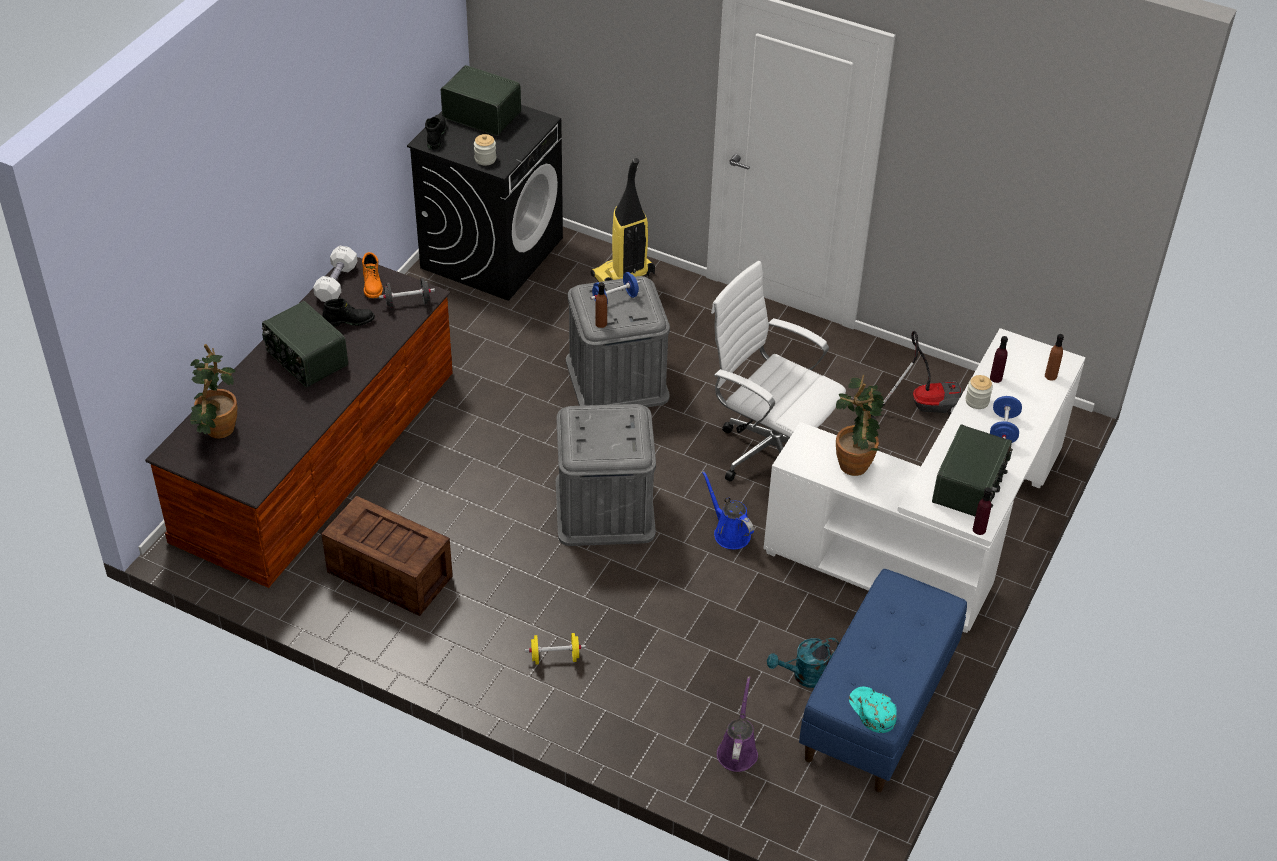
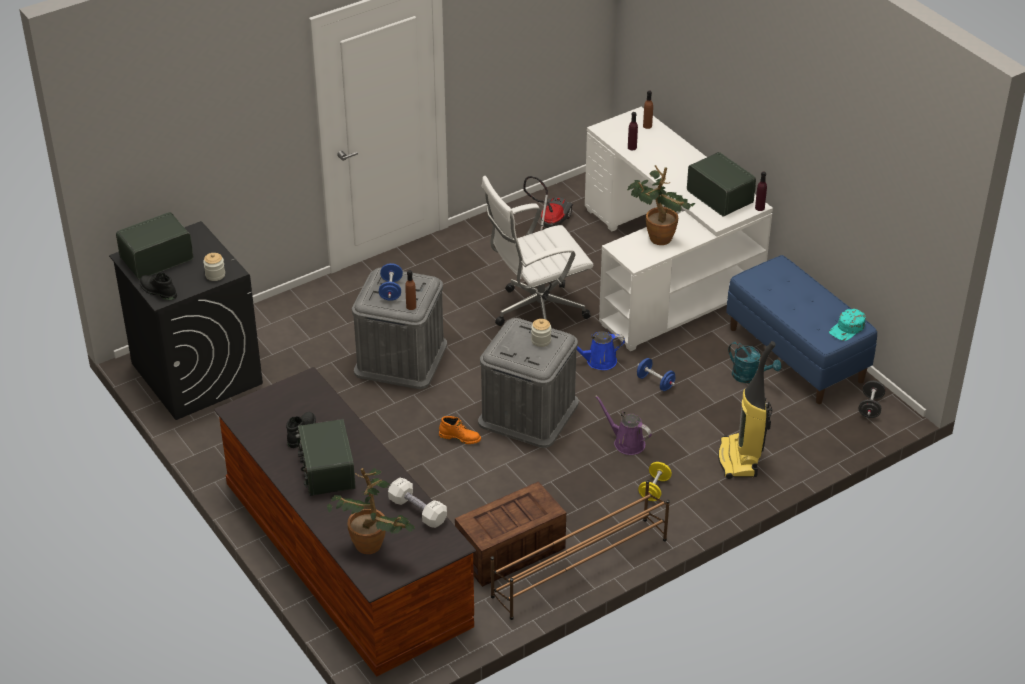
camera: 60 degrees left, 5 degrees down
(306, 359) = (326, 470): radio -> radio turned 90 degrees clockwise
(336, 283) = (247, 425): white dumbbell -> white dumbbell (417, 511)
(373, 285) = (268, 406): orange boot -> orange boot (460, 437)
(397, 638) = (579, 568): none -> brown shoe rack
(407, 303) = (308, 393): black dumbbell -> black dumbbell (870, 407)
(623, 276) = (290, 313): vacuum cleaner -> vacuum cleaner (740, 459)
(737, 750) = (792, 431): purple watering can -> purple watering can (626, 442)
(804, 676) = (750, 376): turquoise watering can -> turquoise watering can turned 60 degrees counterclockwise
(872, 711) = (847, 329): turquoise cap -> turquoise cap turned 45 degrees counterclockwise
(977, 401) = (647, 163): jar -> jar (541, 341)
(1003, 429) = (680, 163): blue dumbbell -> blue dumbbell (655, 382)

